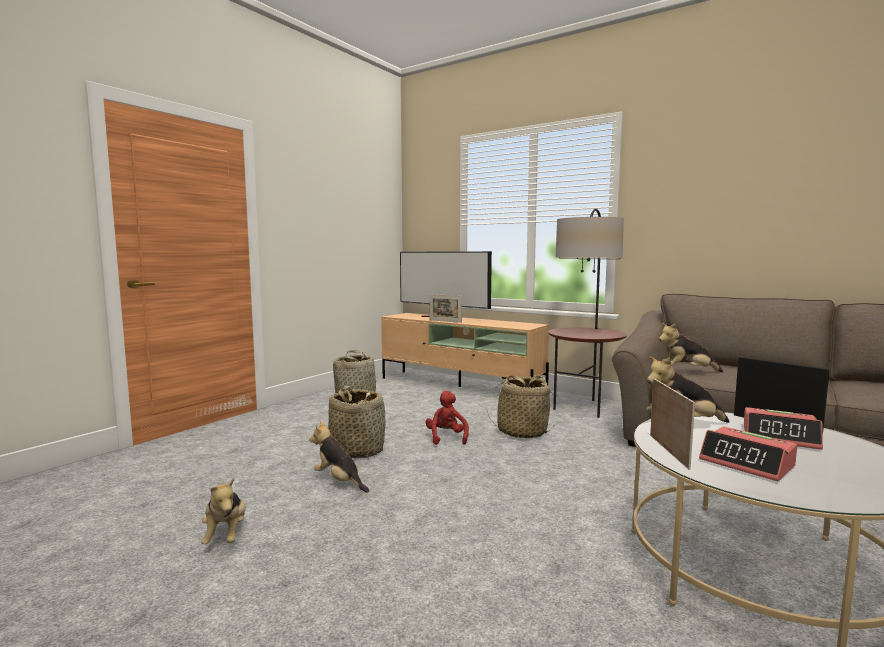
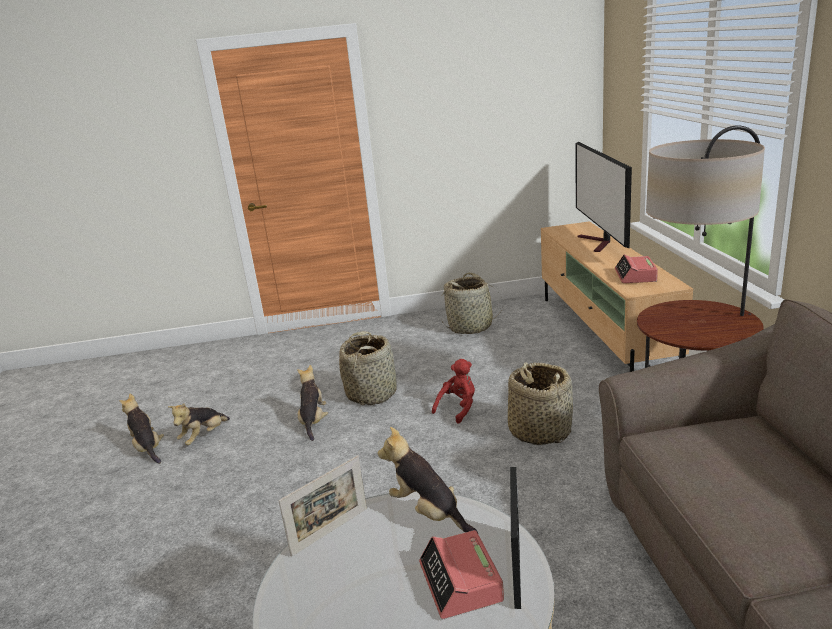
camera: 50 degrees right, 15 degrees up
(445, 321) = (579, 253): picture frame -> none
(687, 371) = (682, 442): plush toy -> plush toy (147, 448)
(747, 463) = (342, 582): alarm clock -> alarm clock (635, 276)

